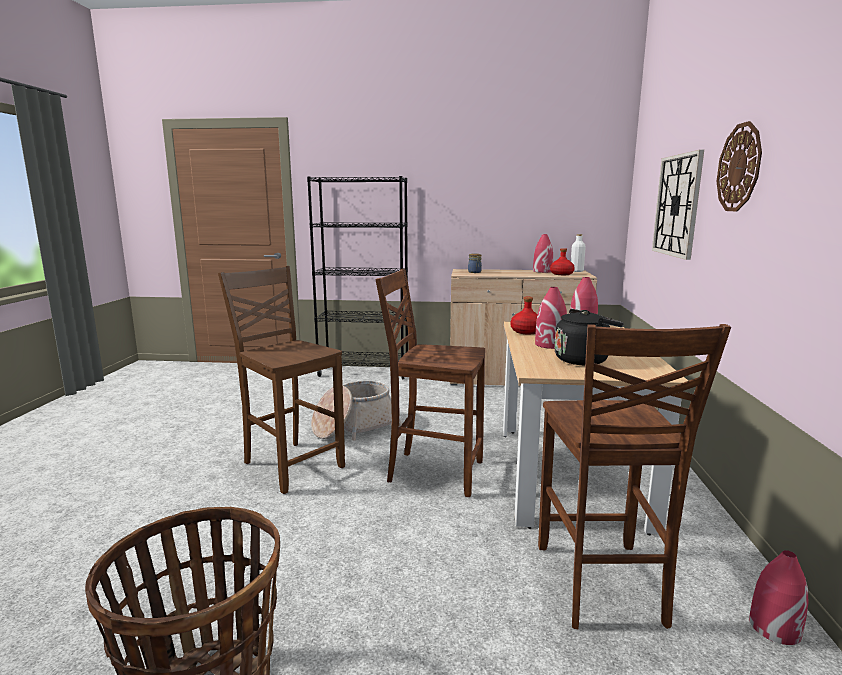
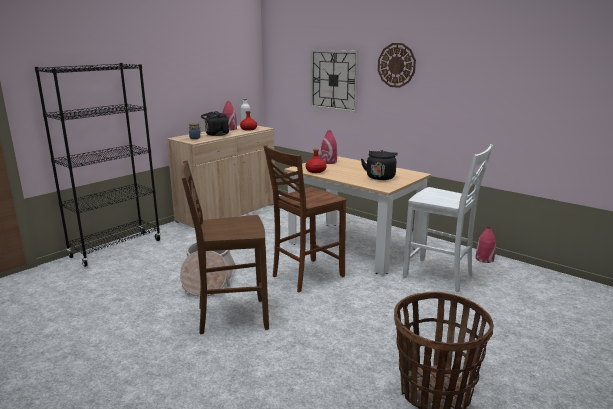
camera: 55 degrees left, 5 degrees up
(505, 273) = (215, 135): none -> black kettle
(550, 345) = (347, 174): red vase -> none
(600, 586) = (439, 276): brown chair -> white chair

